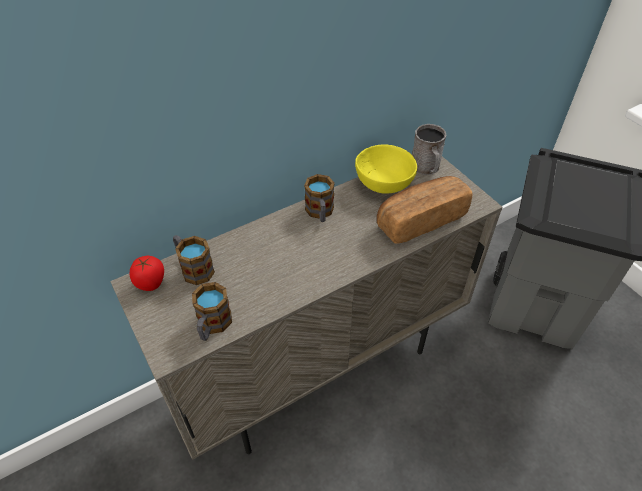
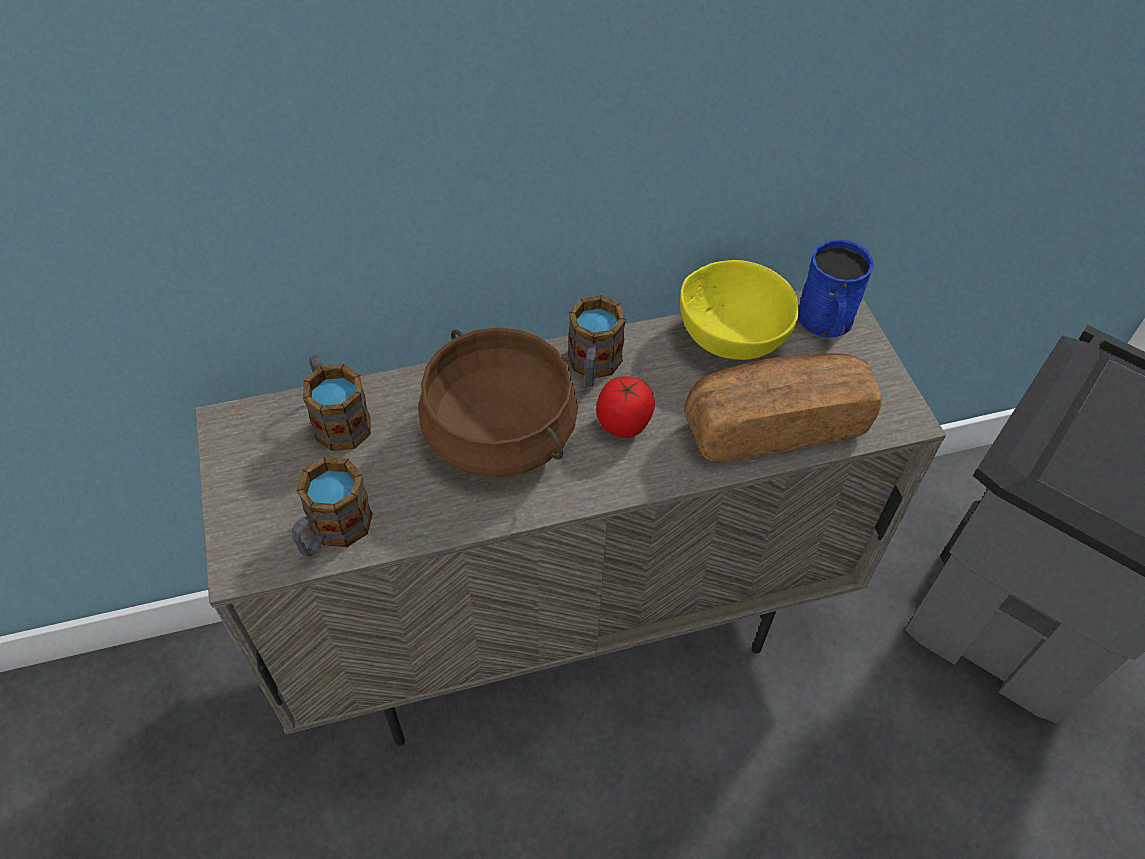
camera: 15 degrees right, 5 degrees up
(151, 283) = (259, 429): tomato -> tomato (624, 424)
(284, 255) = (501, 432): none -> brown cooking pot
(426, 168) = (826, 323): grey mug -> blue mug

